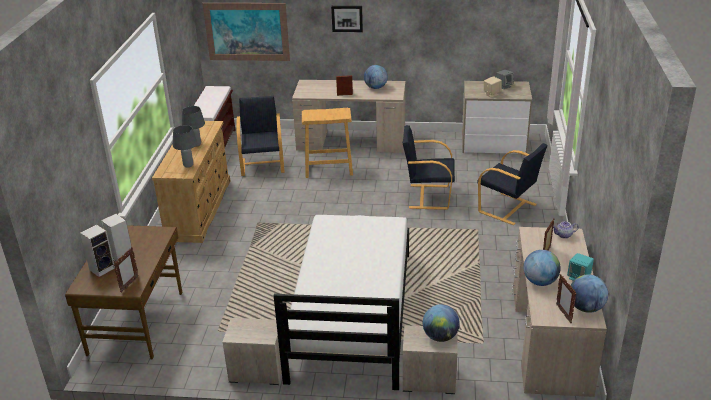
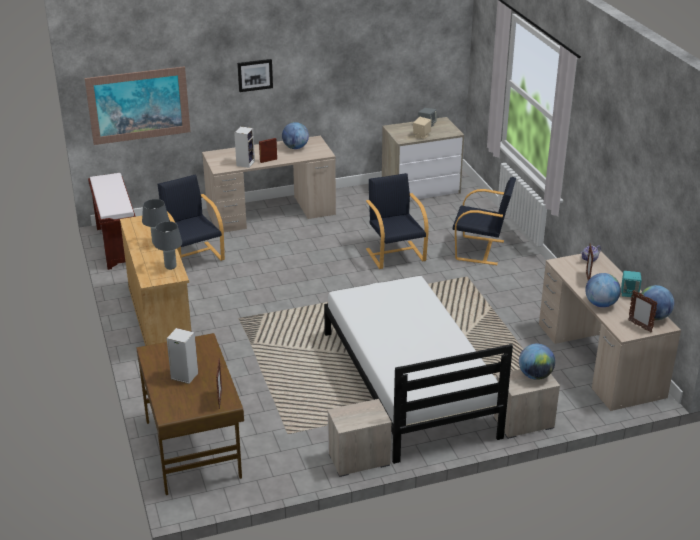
camera: 25 degrees left, 0 degrees up
(102, 268) = (174, 391): speaker -> speaker (245, 163)
(328, 169) = (269, 246): beige stool -> none
(428, 196) = (395, 254): black armchair -> black armchair turned 90 degrees clockwise

